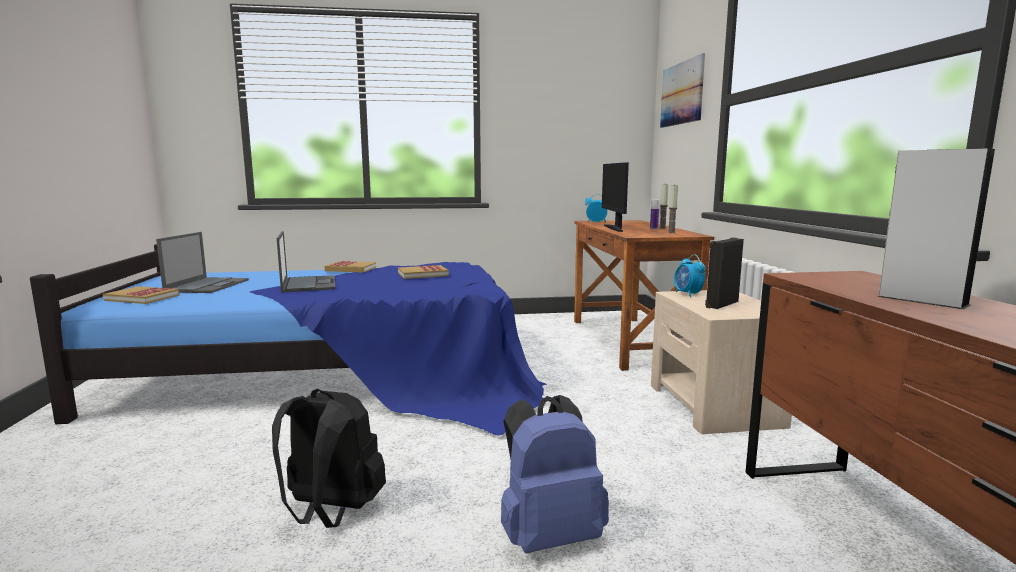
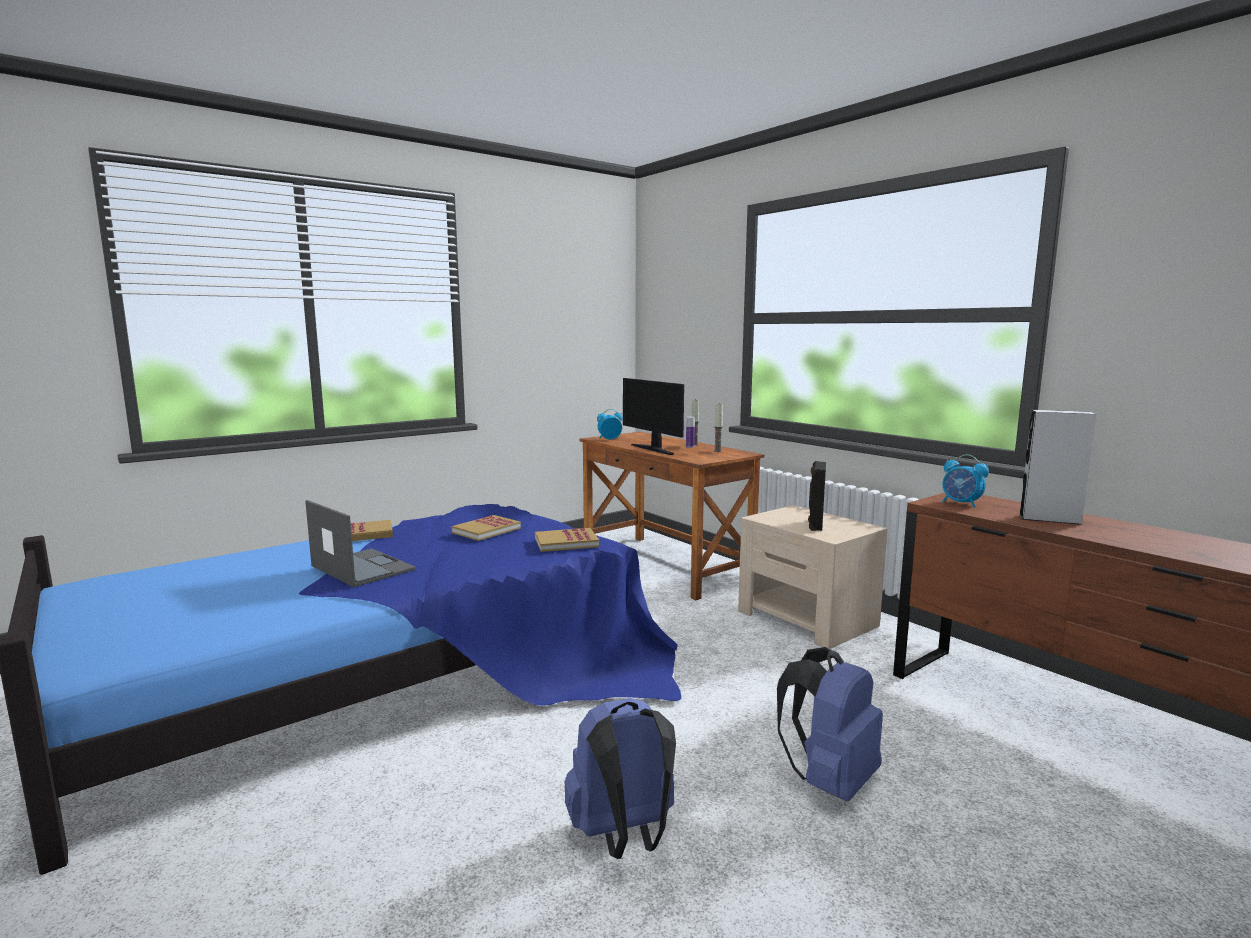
camera: 30 degrees left, 0 degrees up
(142, 298) = (139, 636): book -> book (566, 542)
(208, 285) = (201, 595): laptop -> none
(331, 513) = (623, 837): black backpack -> blue backpack
(681, 93) = (681, 301): picture -> none
(688, 294) = (772, 516): alarm clock -> alarm clock (961, 504)

